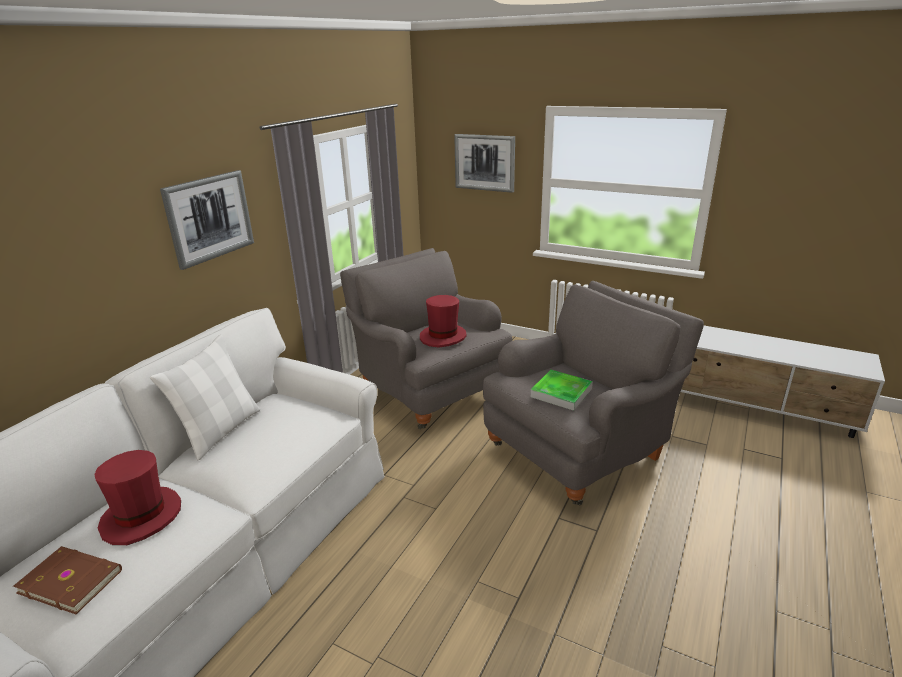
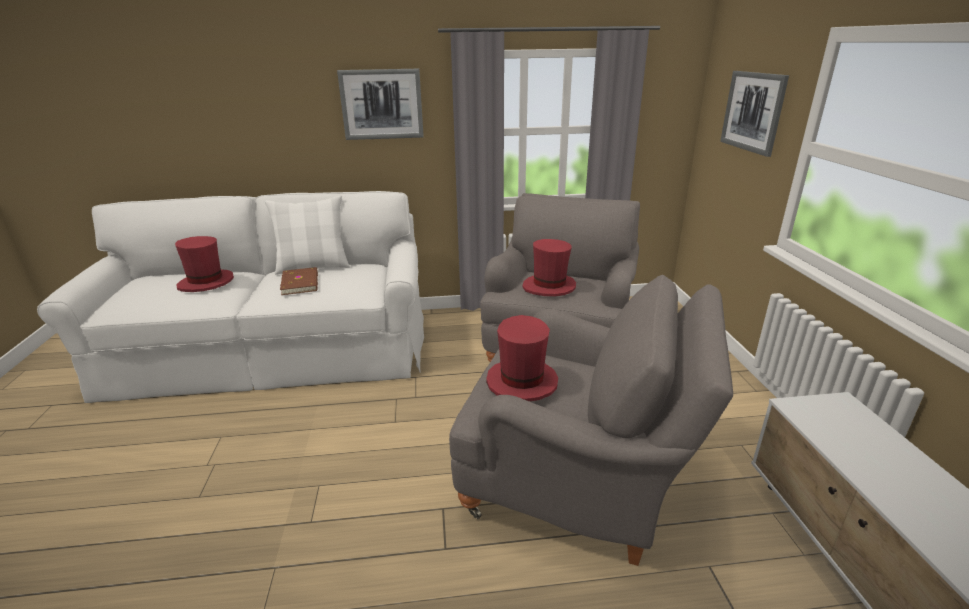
camera: 55 degrees right, 0 degrees up
(71, 580) = (144, 290): brown book -> brown book (301, 283)
(561, 393) = (521, 382): tray -> red hat

